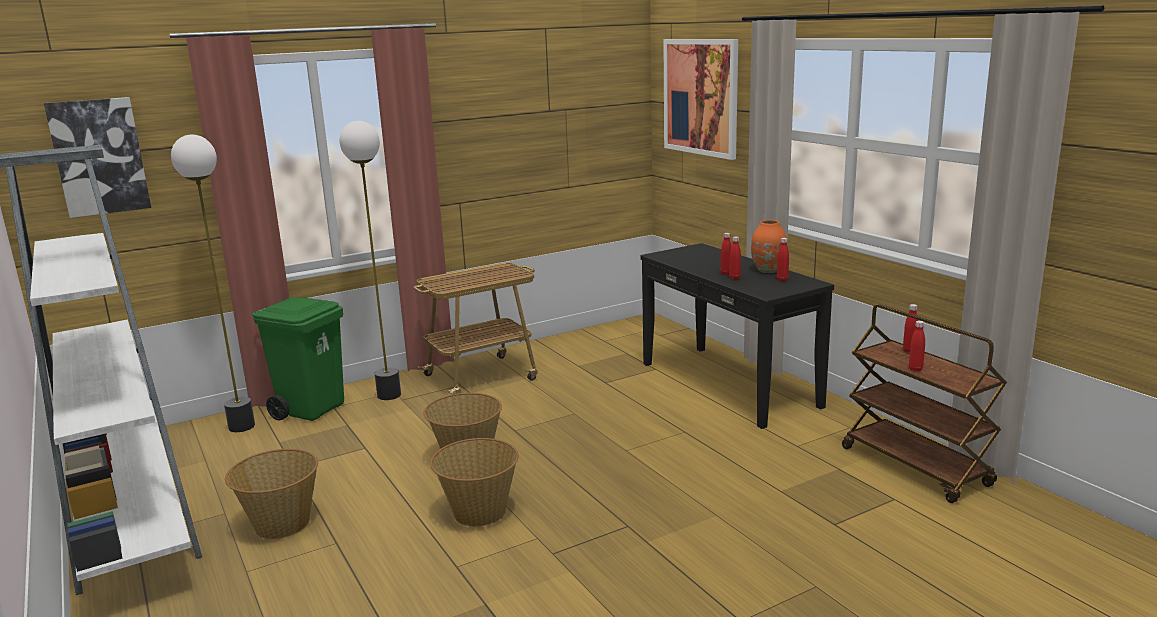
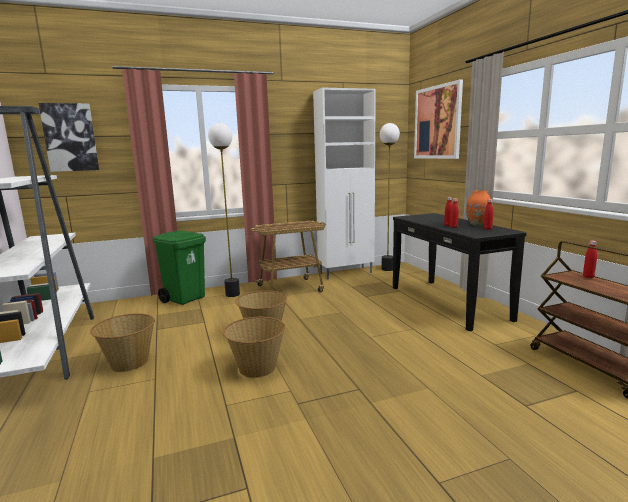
camera: 10 degrees right, 5 degrees down
(242, 426) = (142, 304): floor lamp -> floor lamp (387, 269)
(565, 341) = (346, 273): none -> white cabinet
(915, 369) = (596, 288): red bottle -> none

